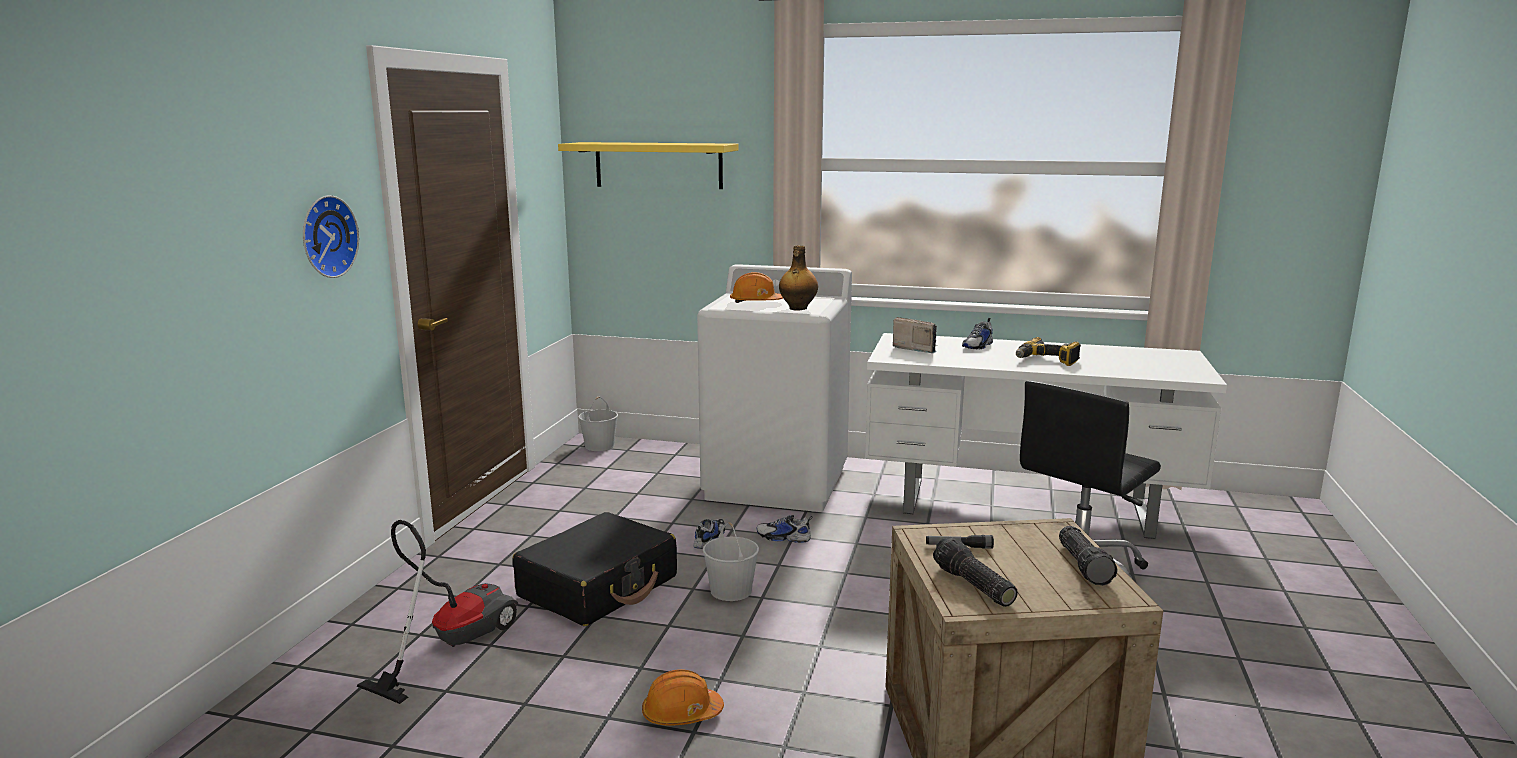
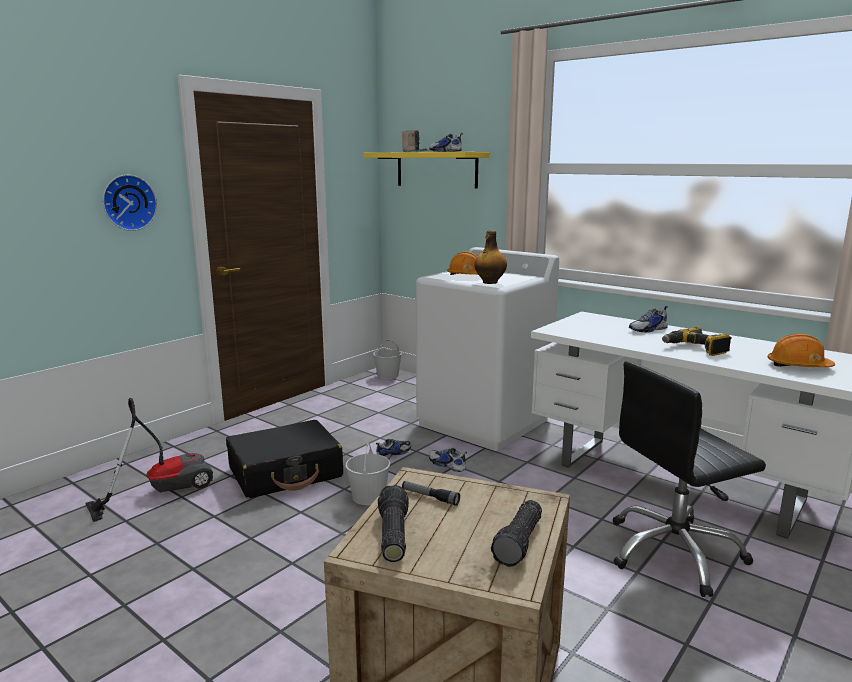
camera: 25 degrees right, 0 degrees up
(681, 714) = (239, 581): orange hard hat -> orange hard hat (798, 366)
(685, 143) = (445, 151): none -> shoe
(916, 348) = (588, 326): radio -> radio (414, 152)

